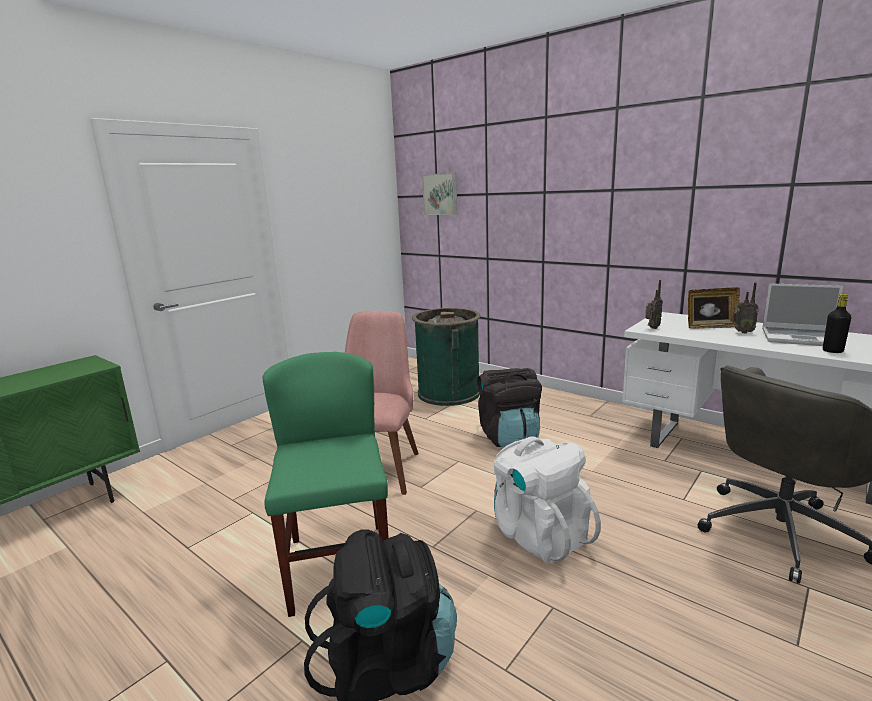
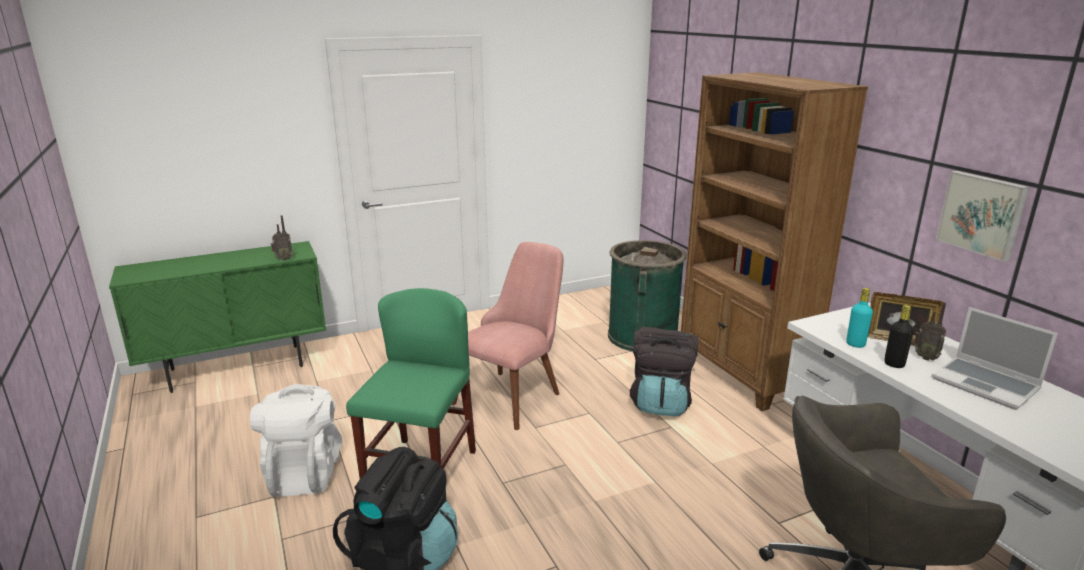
camera: 25 degrees right, 5 degrees up
(441, 194) = (684, 107): picture -> picture (982, 214)
(539, 534) = (600, 504): white backpack -> white backpack (304, 473)
(549, 401) = (743, 374): none -> brown bookcase
(651, 328) = (824, 325): radio -> radio (283, 259)
(689, 334) = (855, 344): none -> turquoise bottle
(832, 351) = (992, 411): black bottle -> black bottle (894, 364)

